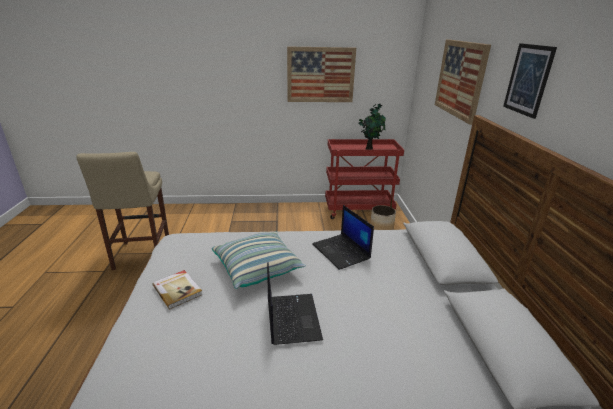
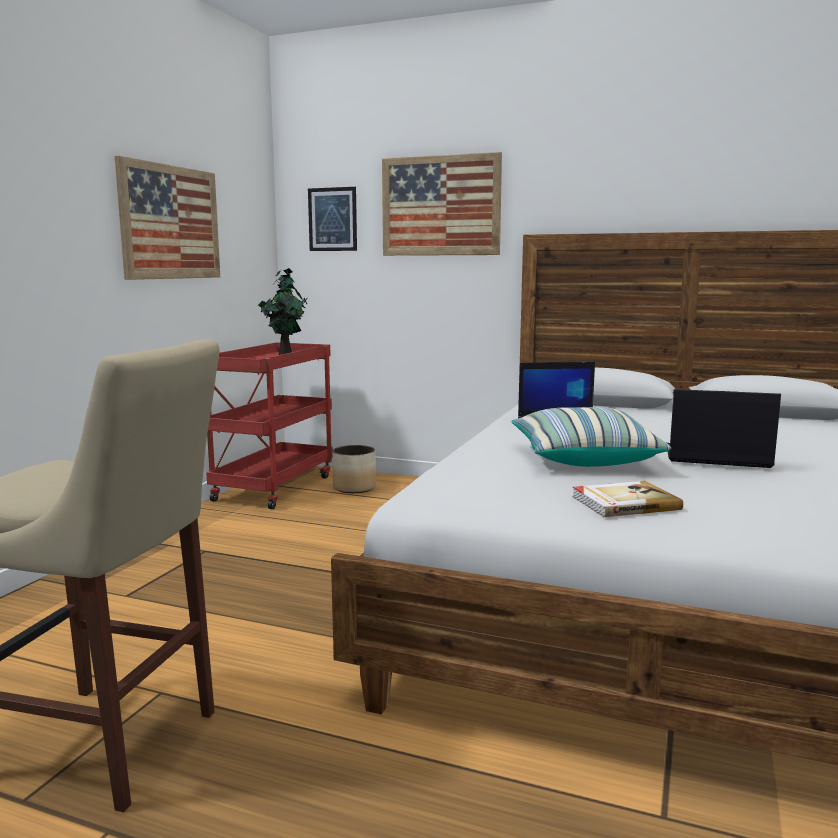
camera: 65 degrees left, 15 degrees down
(528, 80) = (592, 179): picture -> picture (332, 219)

